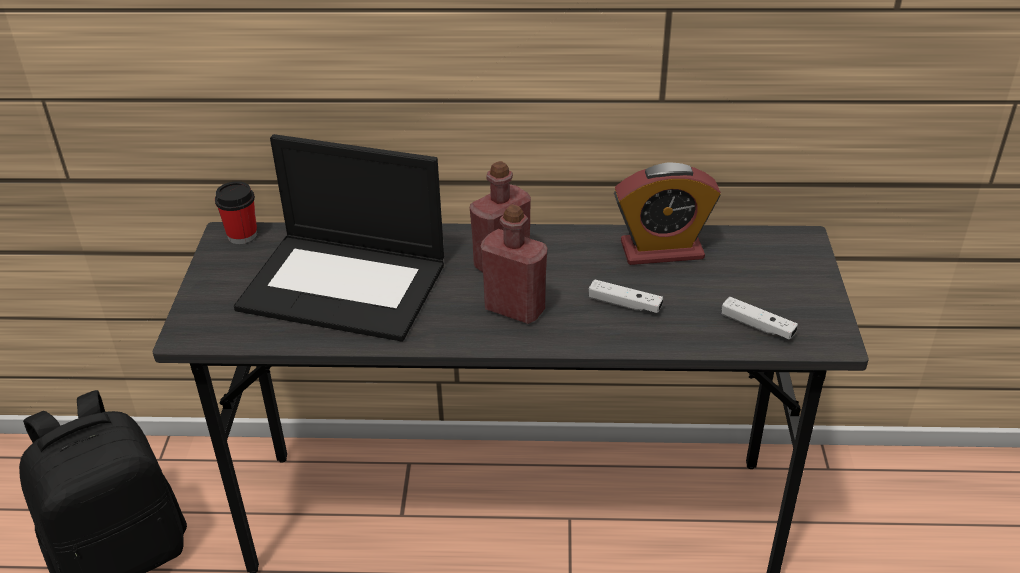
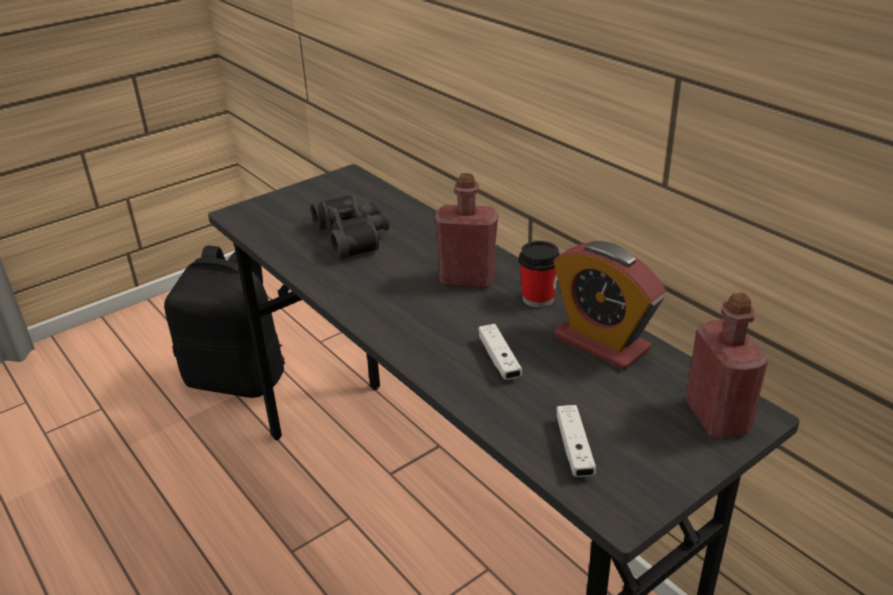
camera: 50 degrees right, 5 degrees down
(242, 235) = (356, 179): cup -> cup (538, 299)
(346, 285) = (354, 236): laptop -> black binoculars
(514, 309) = (420, 312): red bottle -> red bottle (716, 417)

